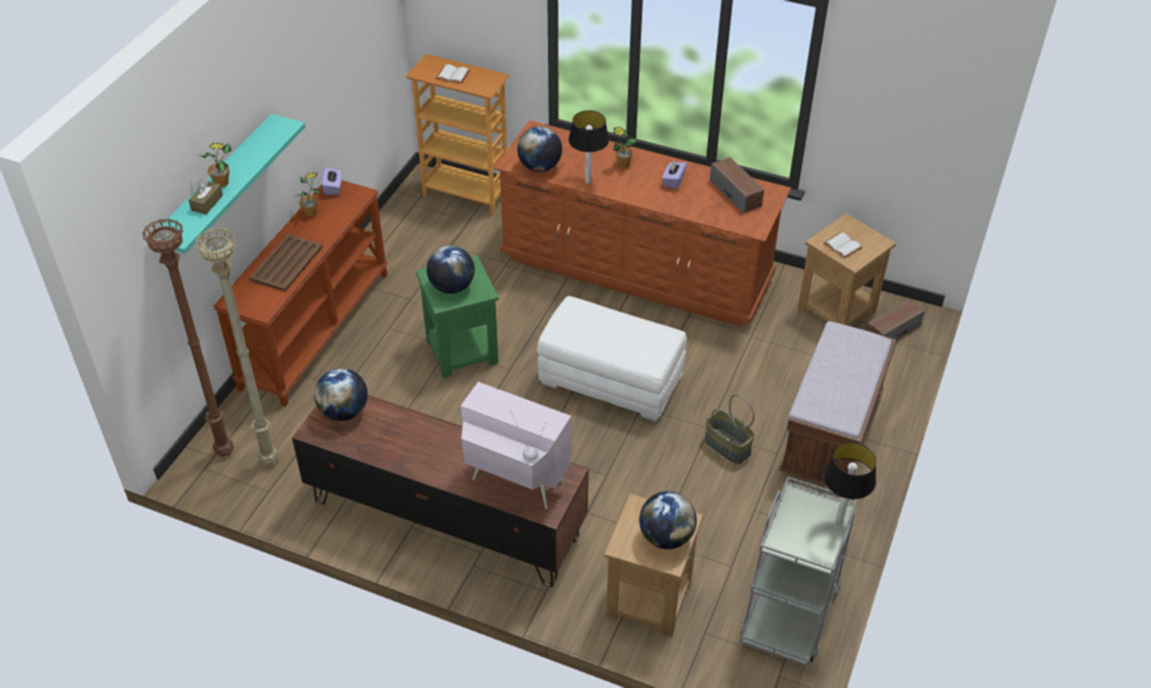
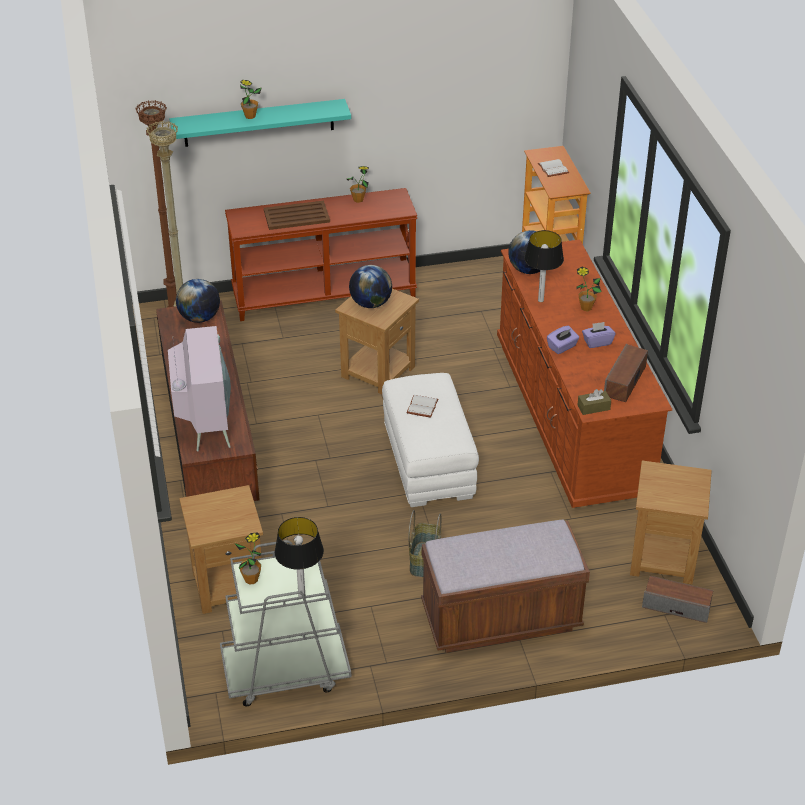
camera: 55 degrees right, 5 degrees down
(207, 203) = (225, 121): brown tissue box -> brown tissue box (593, 407)
(333, 188) = (395, 196): purple tissue box -> purple tissue box (562, 347)
(461, 350) = (378, 371): green side table -> brown side table
(666, 537) = (222, 522): globe -> none
(793, 545) = (251, 579): none -> potted plant
(841, 246) = (661, 484): white book -> white book (421, 406)

